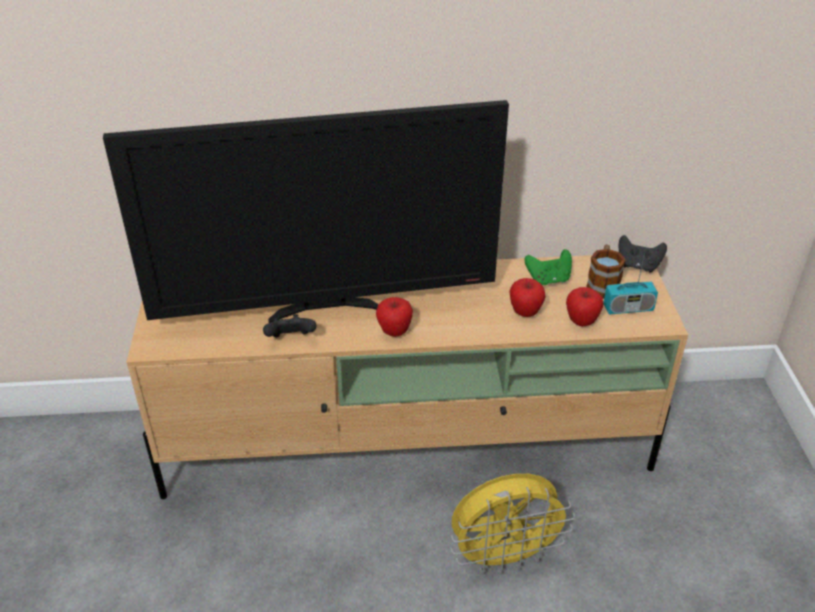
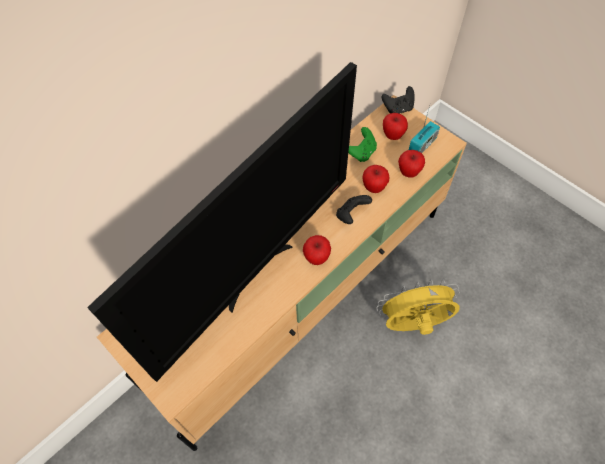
camera: 40 degrees left, 20 degrees up
(291, 339) = (260, 314): black game controller -> black game controller (351, 215)
(504, 557) = (413, 324): yellow fan -> yellow fan turned 135 degrees counterclockwise
(602, 283) = (392, 135): mug -> apple

